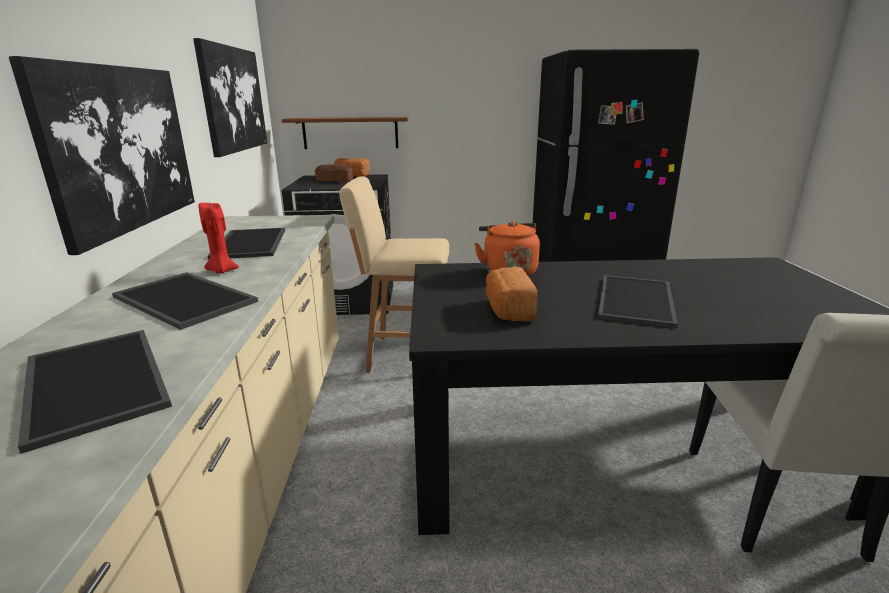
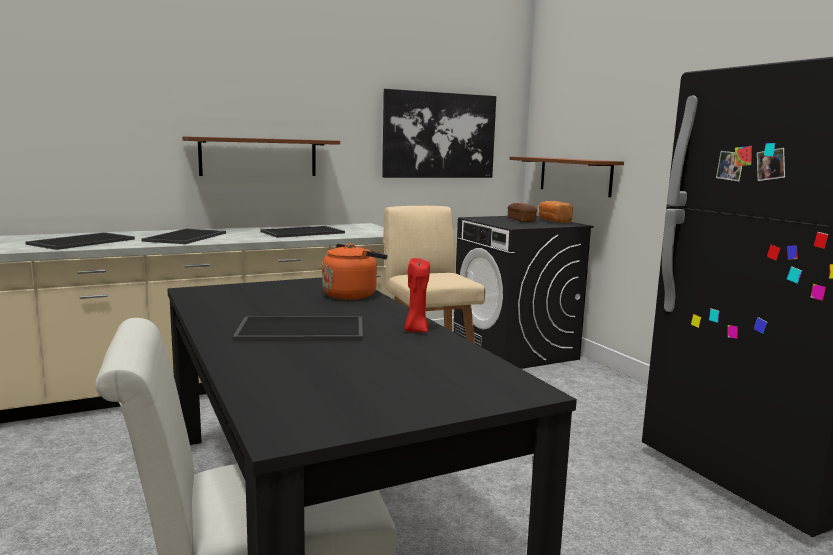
camera: 65 degrees right, 10 degrees down
(121, 148) = (259, 157): picture -> brown shelf
(221, 271) = (238, 235): red candle -> red candle (416, 330)
(508, 310) = (251, 300): bread -> none

